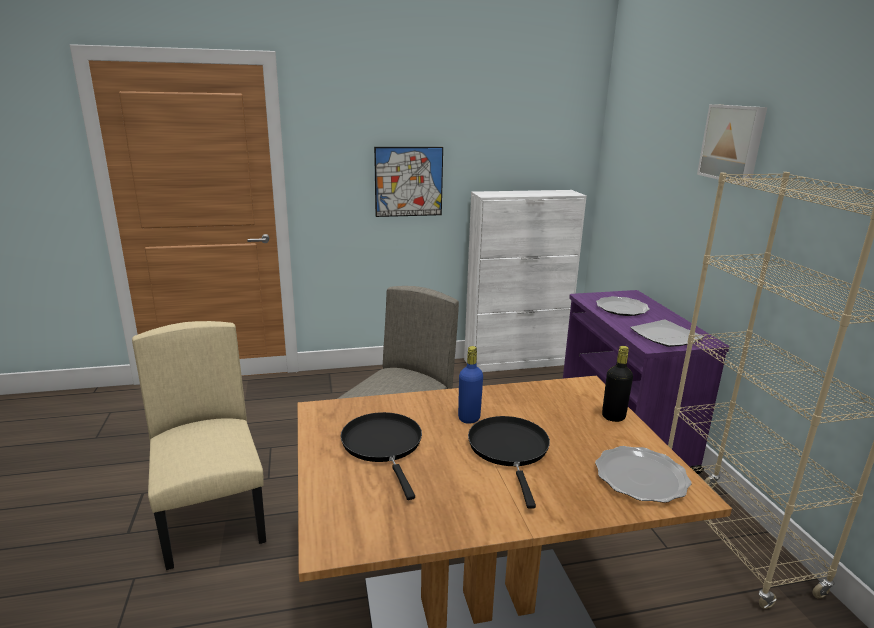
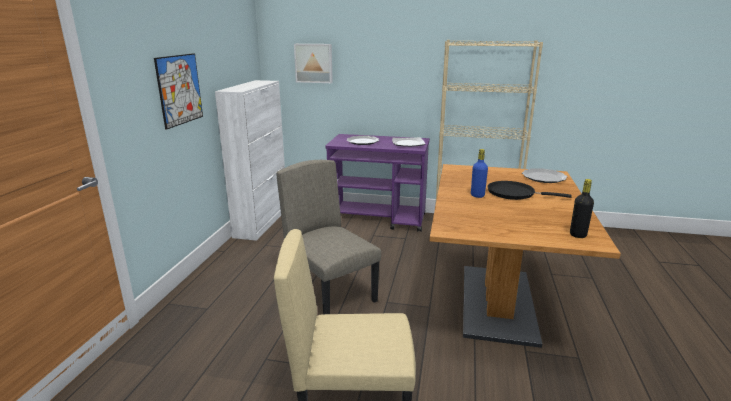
camera: 65 degrees left, 0 degrees up
(383, 445) = (501, 219): black frying pan -> none
(613, 417) = (489, 170): black bottle -> black bottle (578, 235)
(733, 143) = (400, 29): picture -> picture (314, 63)

